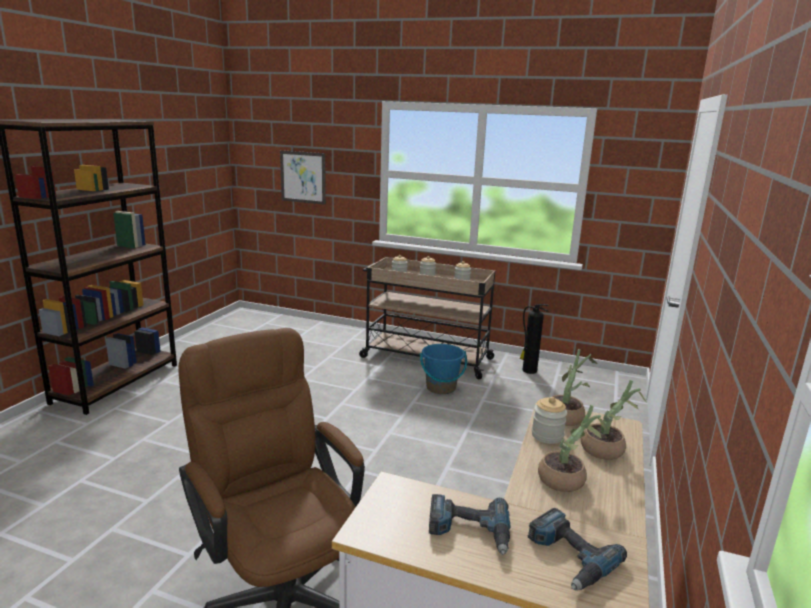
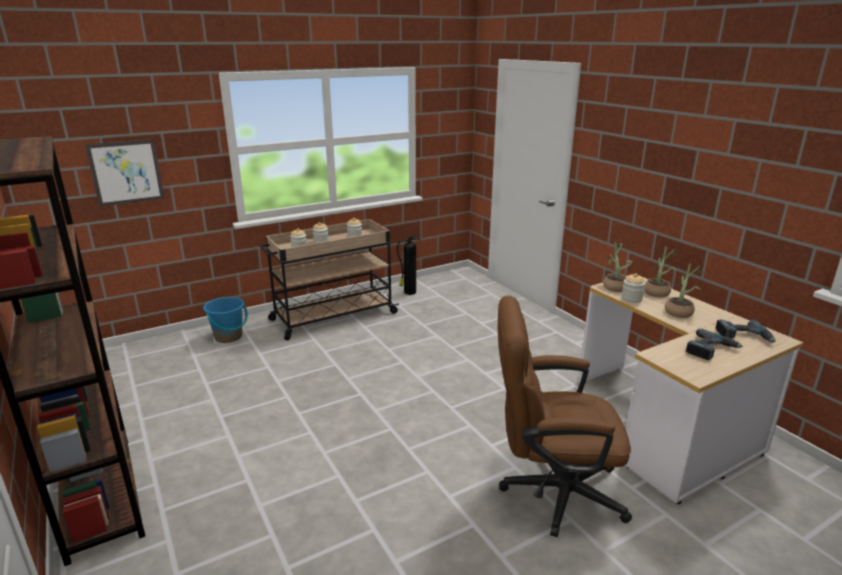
camera: 50 degrees left, 5 degrees up
(441, 388) = (385, 331): blue bucket -> blue bucket (228, 337)

